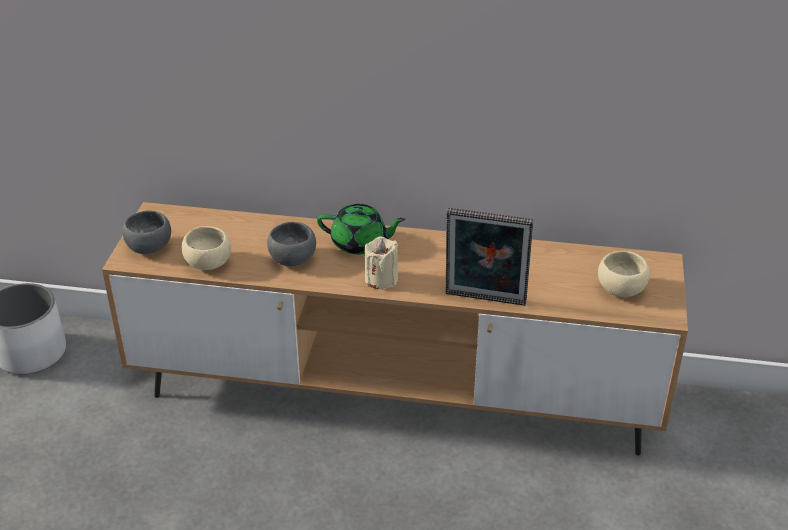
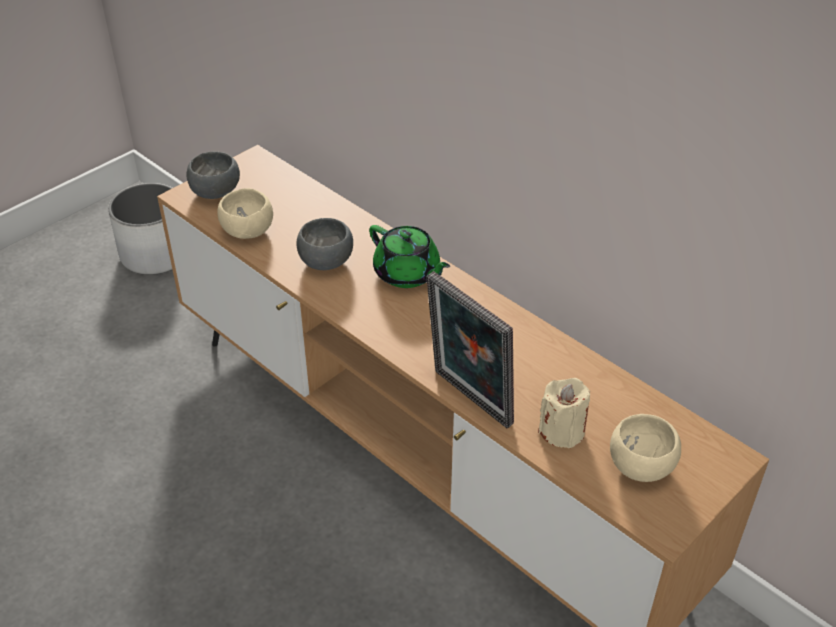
camera: 35 degrees right, 5 degrees up
(381, 279) = (387, 323): beige candle -> beige candle (562, 431)

